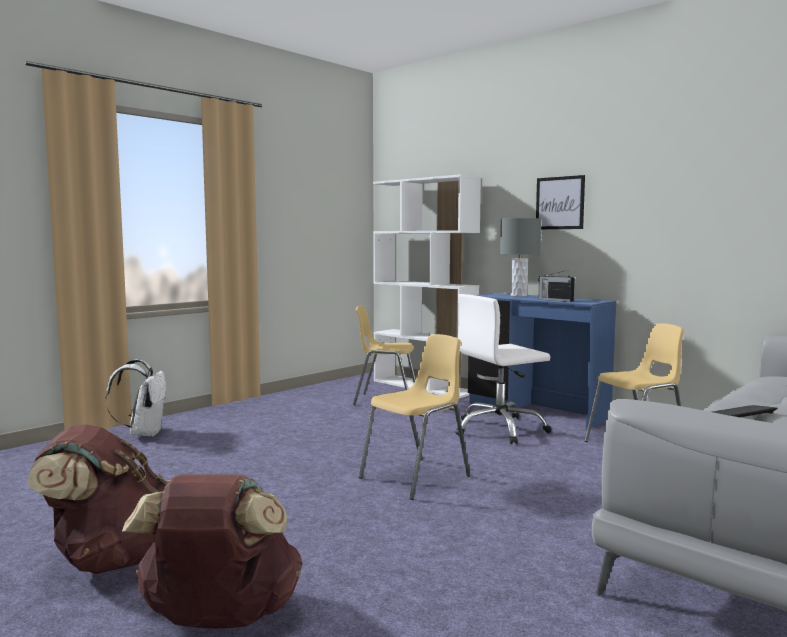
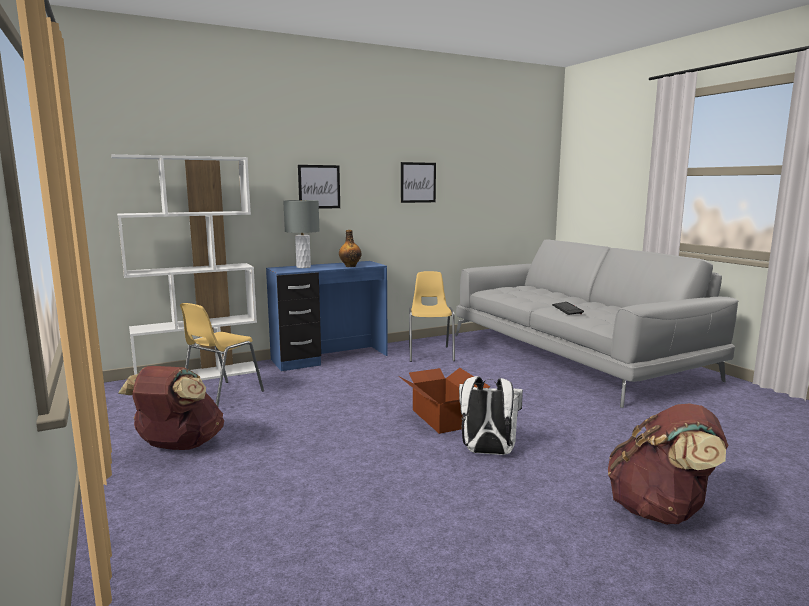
camera: 70 degrees left, 5 degrees up
(110, 560) = (564, 562): brown backpack -> brown backpack (178, 446)
(144, 433) = (156, 547): white backpack -> white backpack (487, 452)
(417, 477) = (443, 418): yellow chair -> cardboard box
(499, 429) = (360, 376): white office chair -> none
(555, 300) = (350, 266): radio -> bottle
(704, 190) = (418, 182): none -> picture

